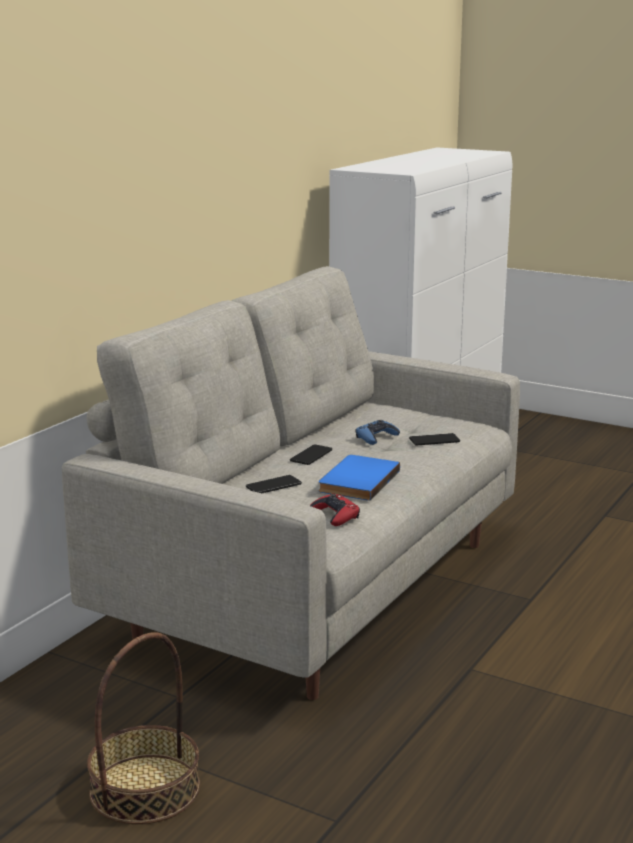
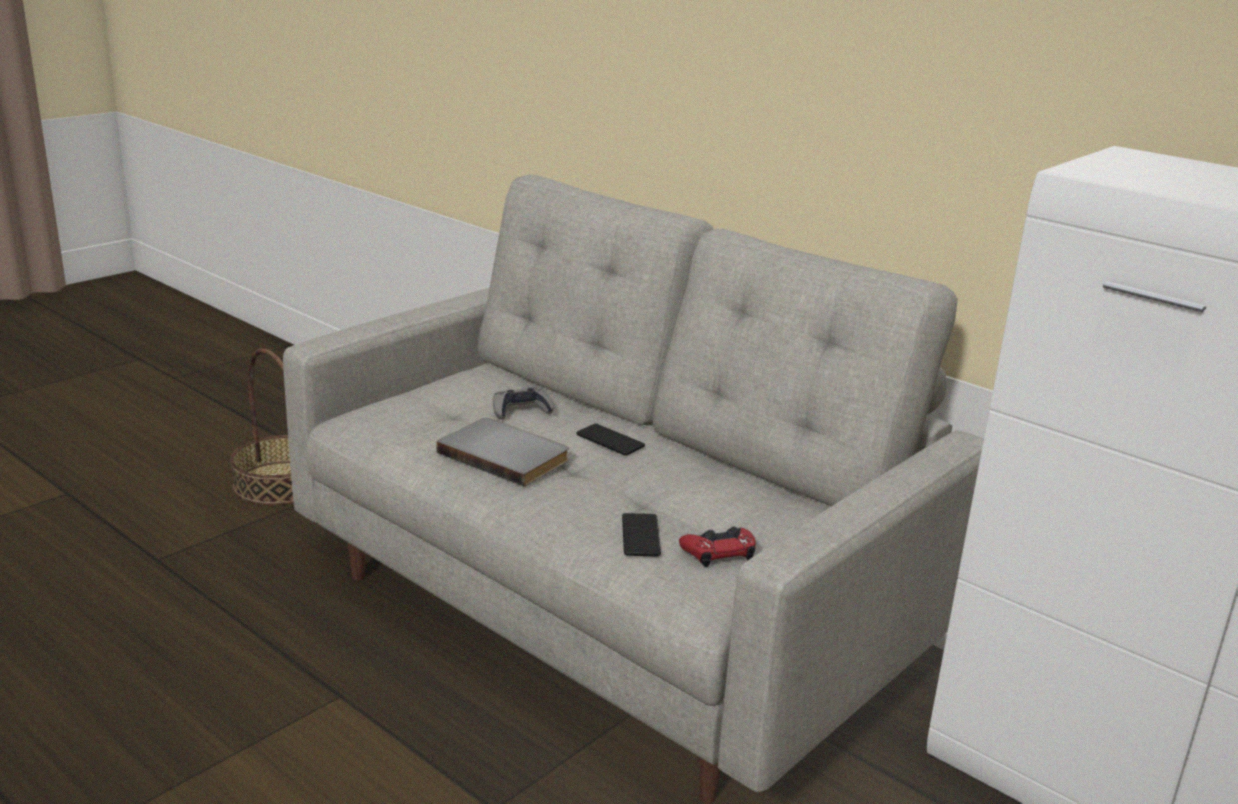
camera: 100 degrees right, 5 degrees up
(273, 485) = (521, 410): phone -> grey game controller
(335, 515) = (408, 429): red game controller -> red game controller (719, 552)
(356, 481) = (506, 455): blue book -> grey book
(376, 437) = (670, 494): blue game controller -> none

